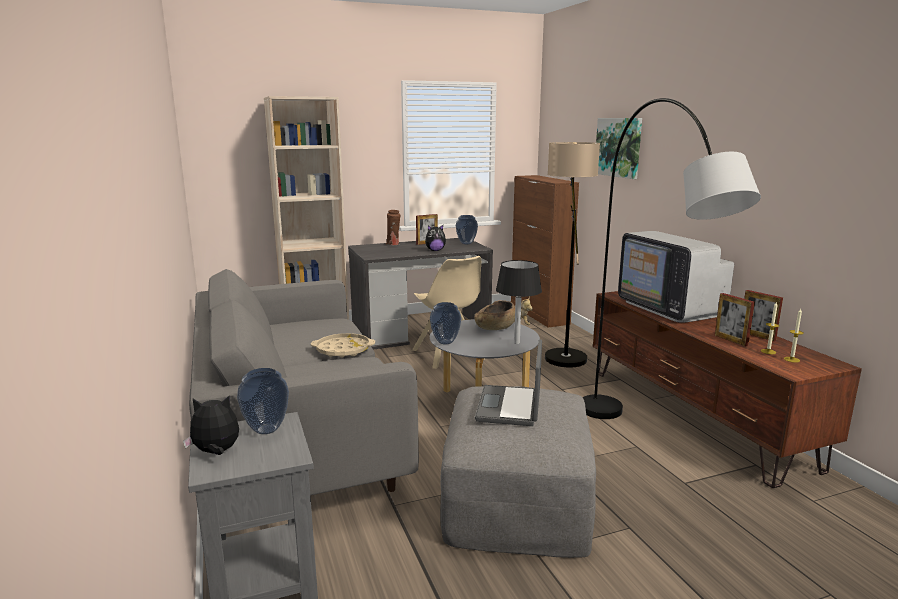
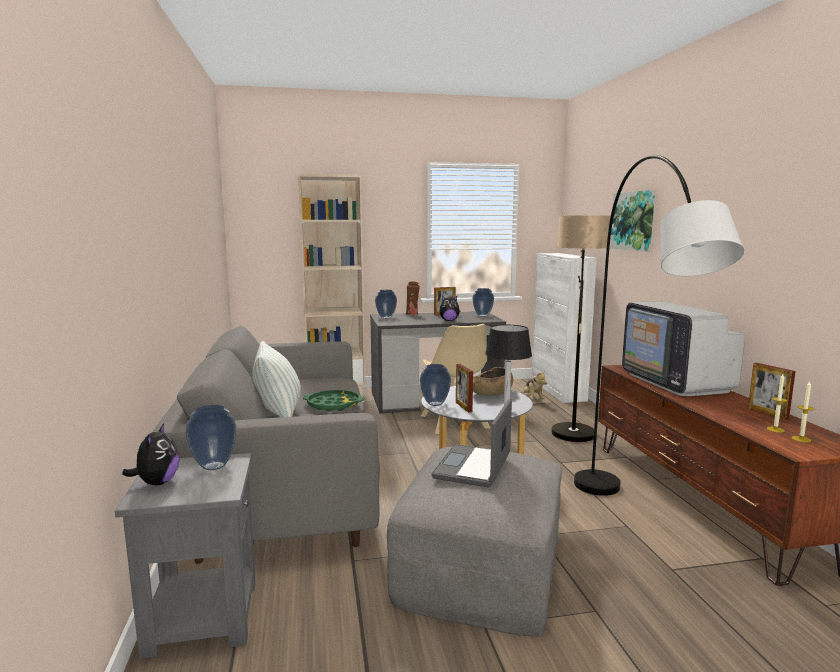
camera: 10 degrees right, 5 degrees down
(216, 452) = (157, 482): plush toy -> plush toy turned 90 degrees clockwise
(289, 362) = (278, 413): none -> pillow
(343, 350) = (333, 405): beige tray -> green tray
(368, 249) = (386, 317): none -> vase
(539, 314) = (558, 390): brown cabinet -> white cabinet
(731, 340) = (734, 416): picture frame -> picture frame (463, 407)

